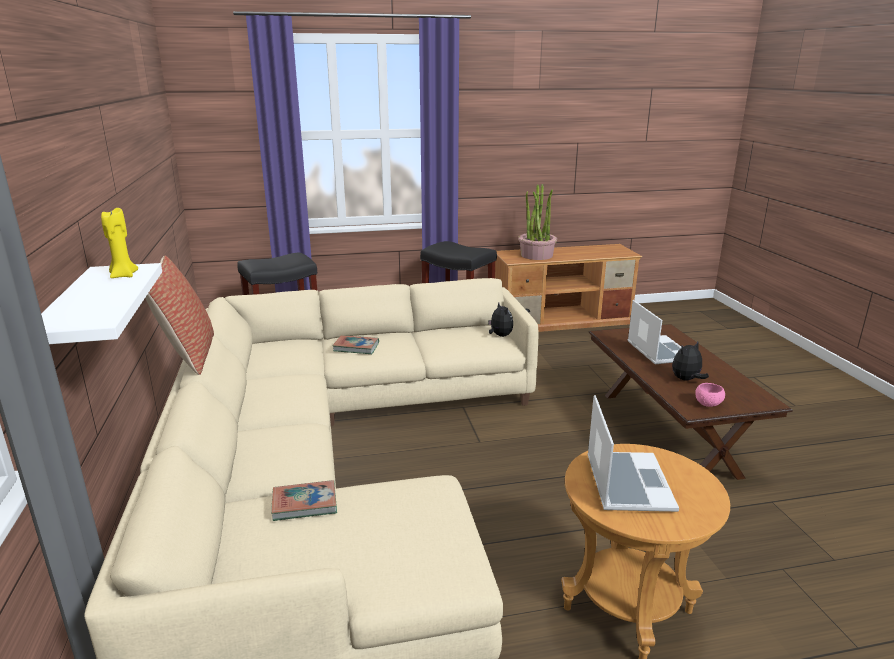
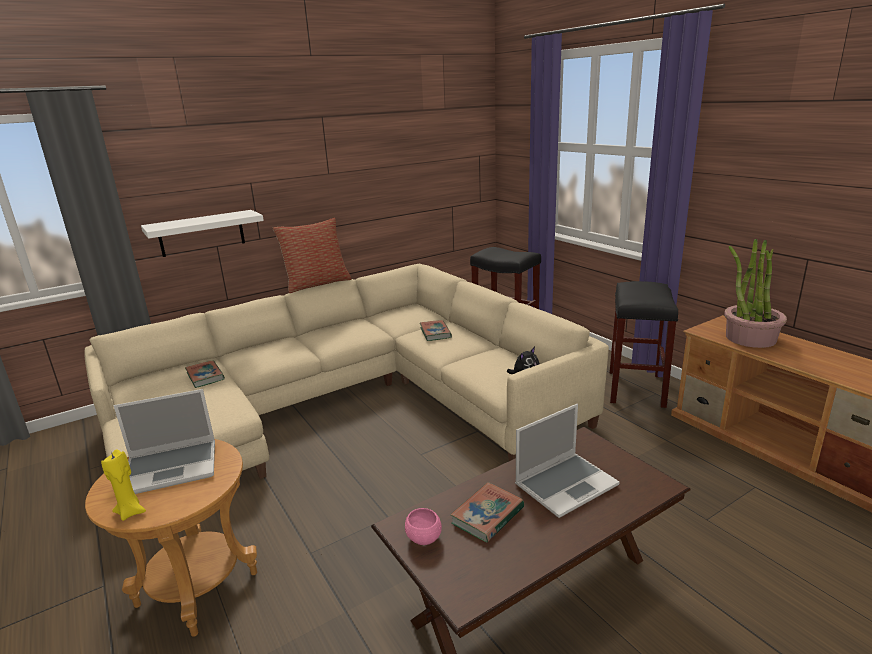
camera: 70 degrees right, 0 degrees up
(123, 275) = (233, 216): yellow candle -> yellow candle (131, 512)
(686, 380) = (487, 515): plush toy -> book

